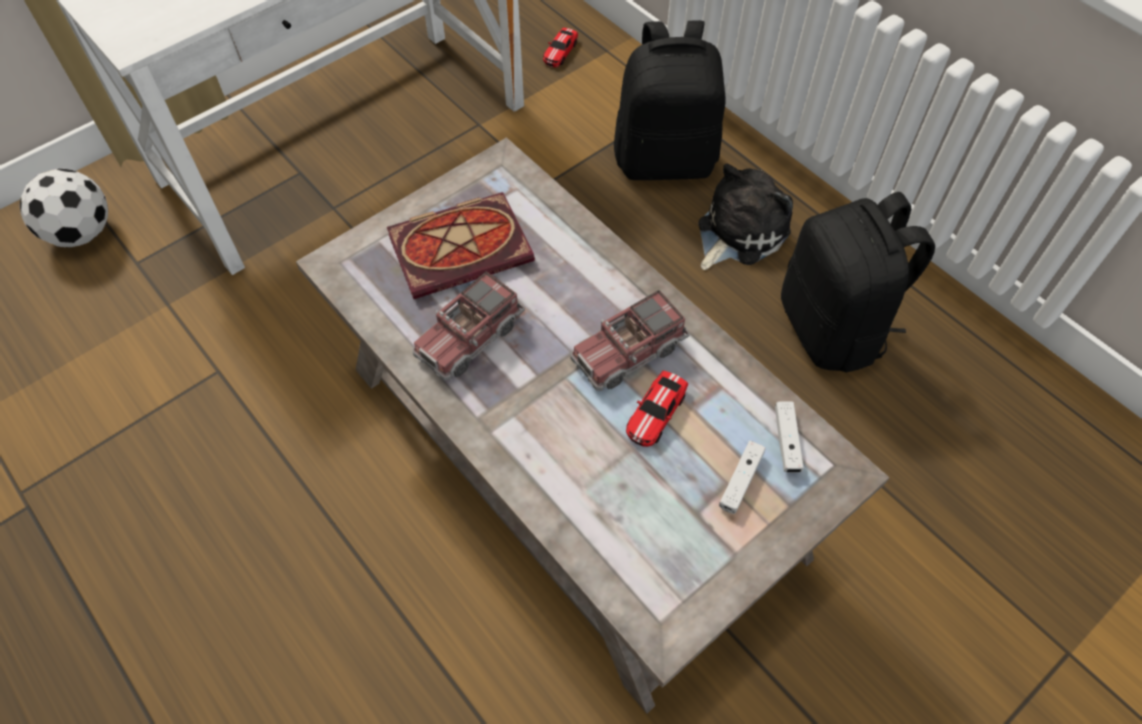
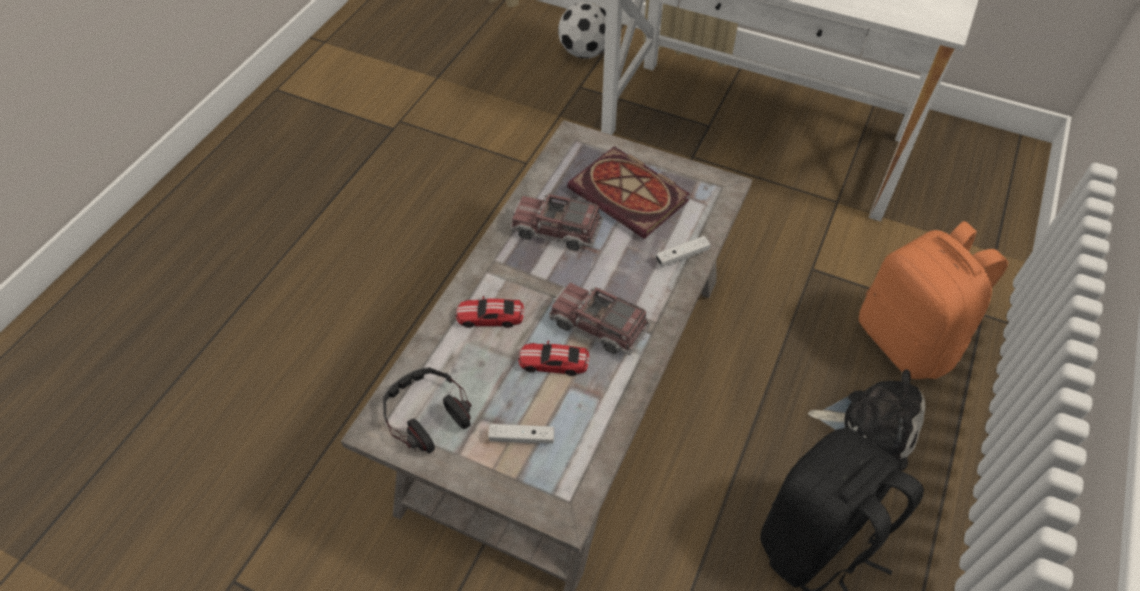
camera: 65 degrees right, 5 degrees down
(560, 51) = (963, 220): toy car -> toy car (490, 317)
(665, 159) = (908, 341): black backpack -> orange backpack
(669, 569) = (427, 415): none -> headphones
(786, 441) = (574, 459): white game controller -> white game controller (682, 256)

